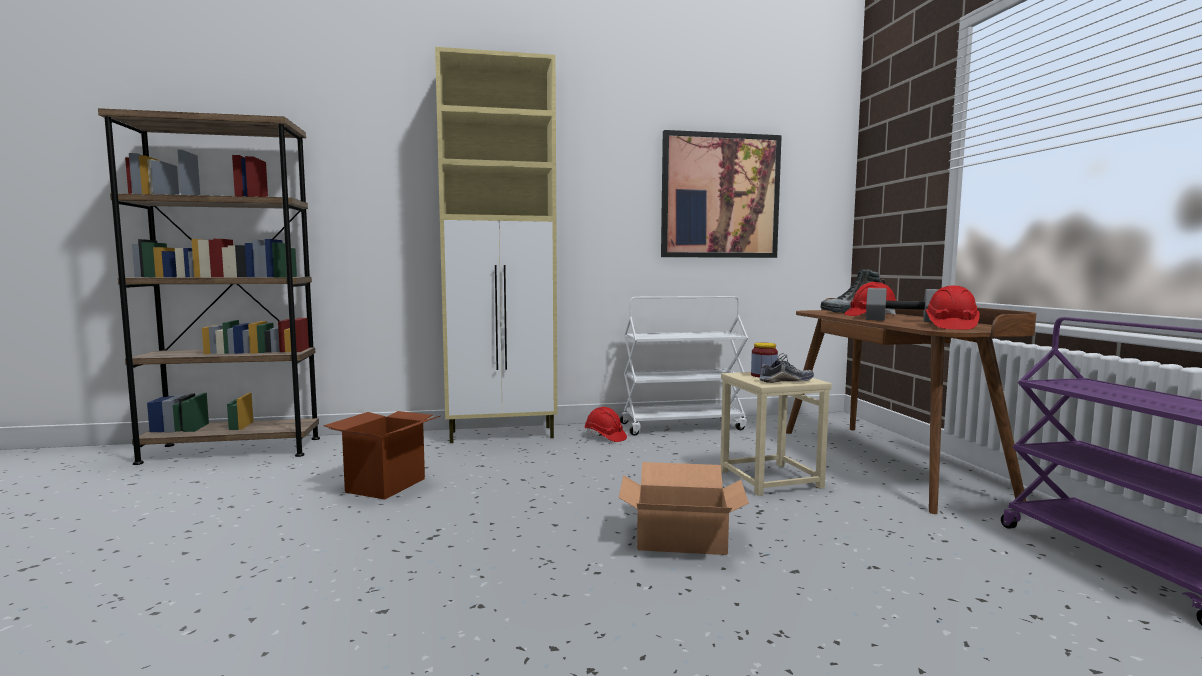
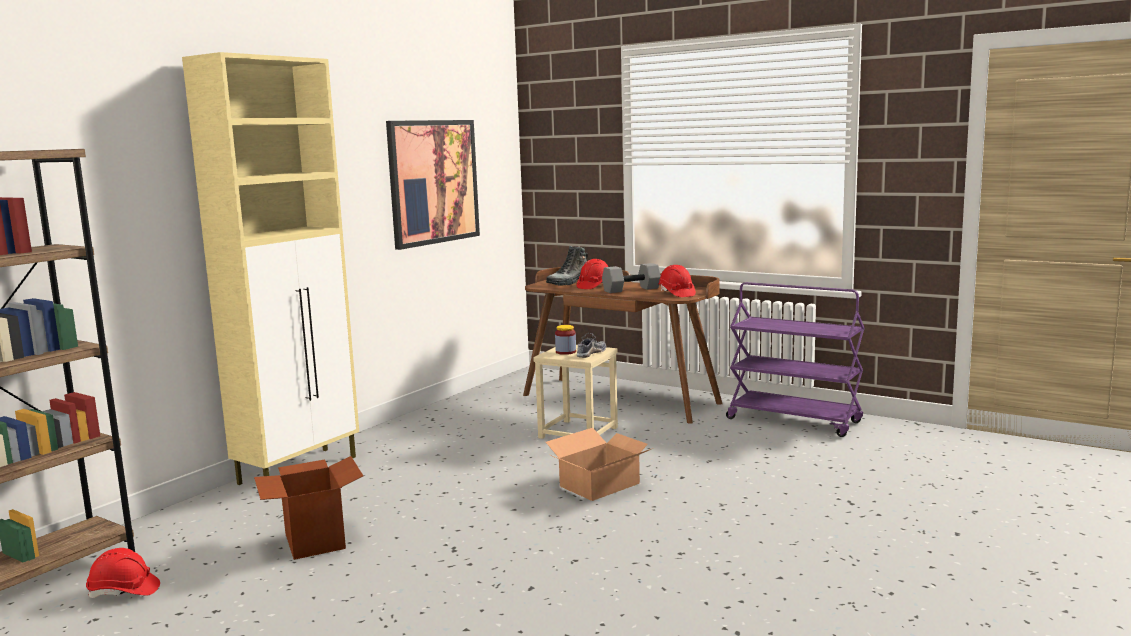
camera: 45 degrees left, 5 degrees up
(605, 437) = (398, 442): red hard hat -> red hard hat (124, 591)
(682, 426) = (439, 413): white cart -> none

